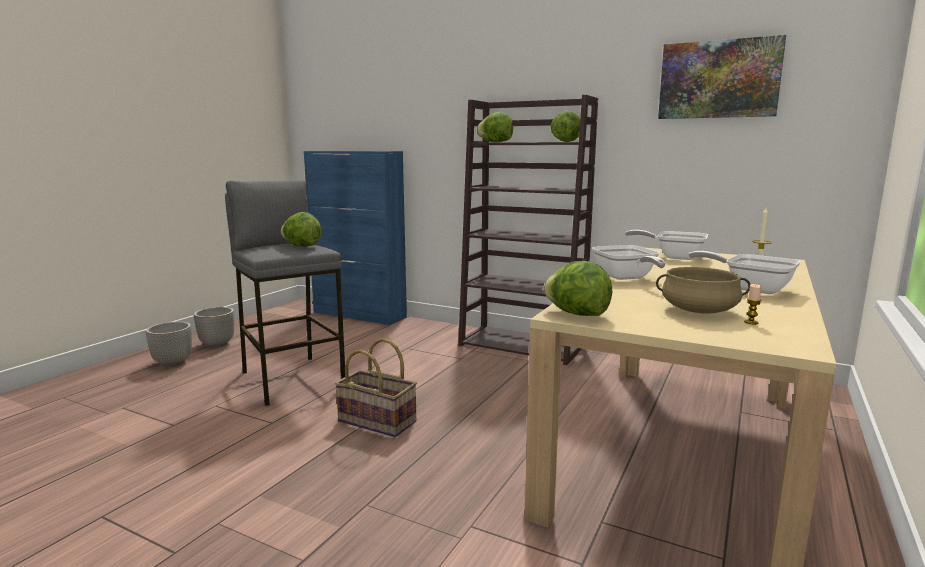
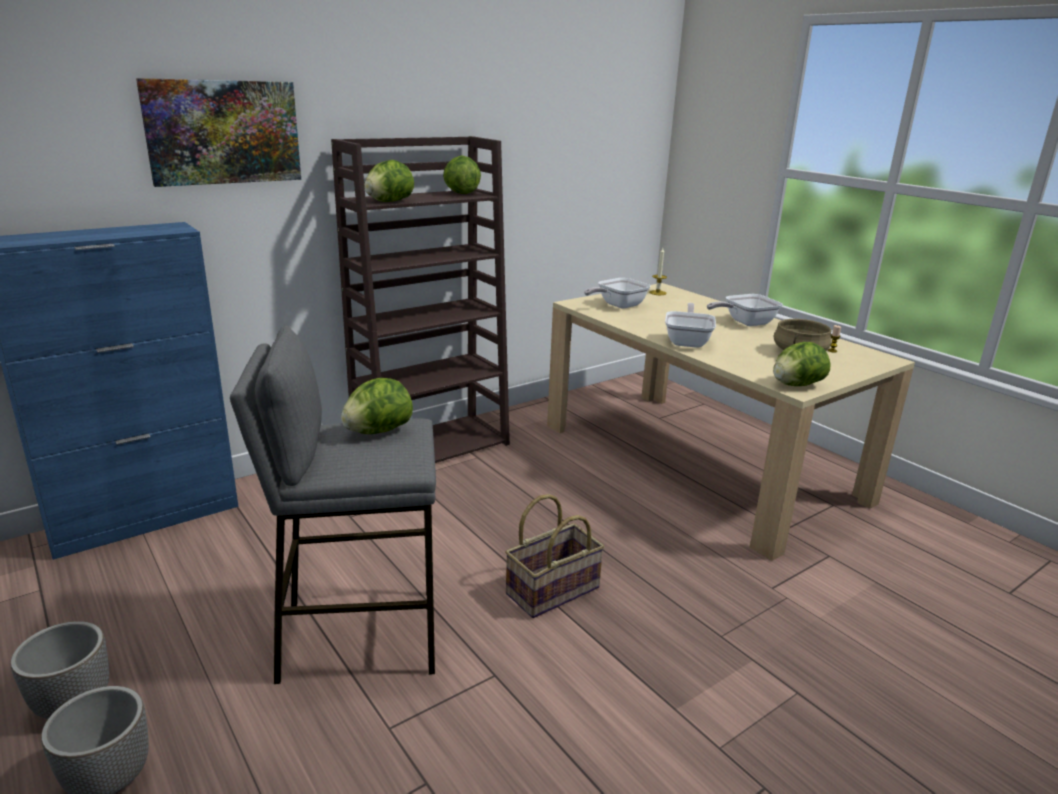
camera: 65 degrees left, 10 degrees up
(626, 278) = (688, 341): frying pan -> frying pan turned 90 degrees counterclockwise
(718, 79) = (570, 120): picture -> picture (223, 132)

